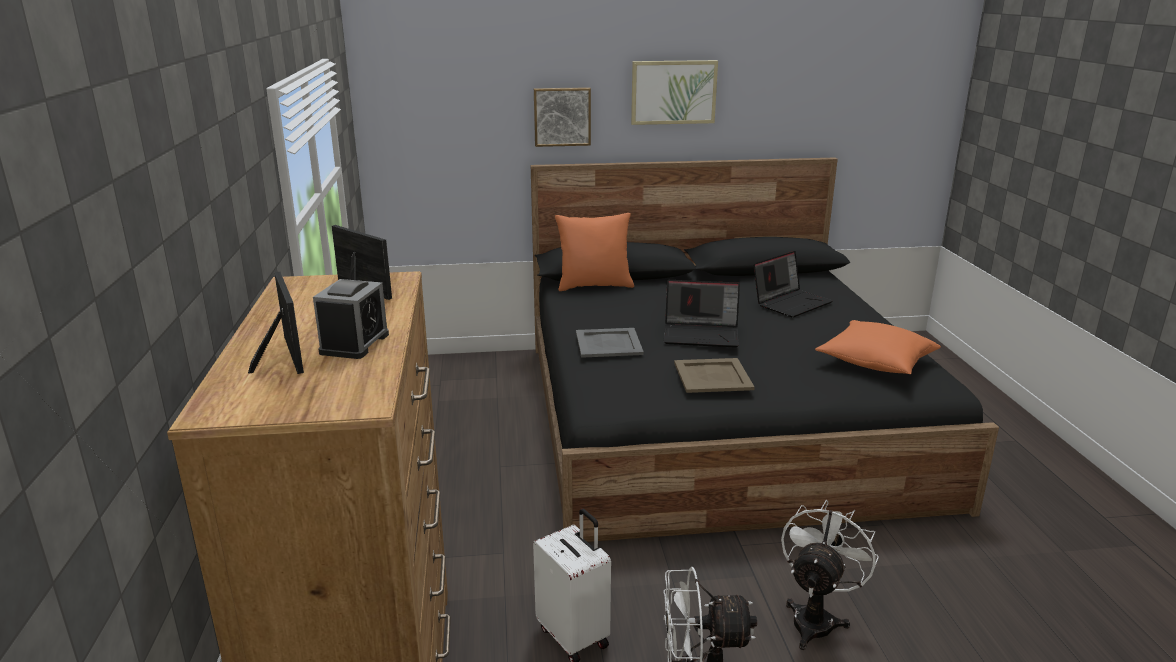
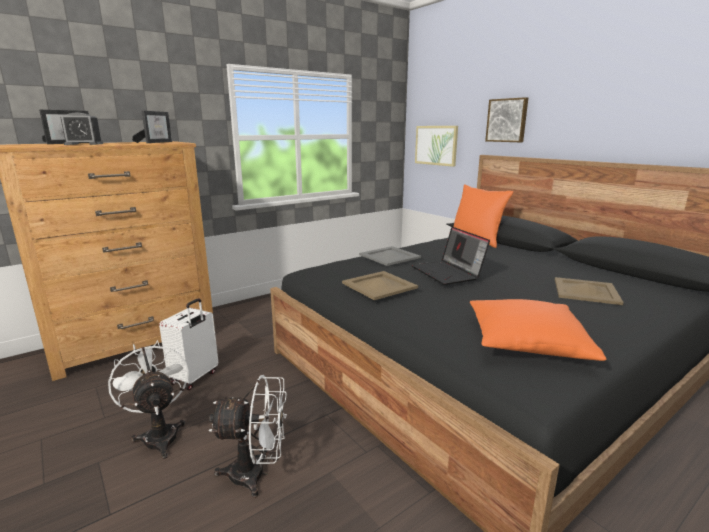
camera: 60 degrees right, 5 degrees down
(673, 92) = (594, 99): picture -> picture (436, 145)
(791, 303) = (586, 291): laptop -> beige tray

